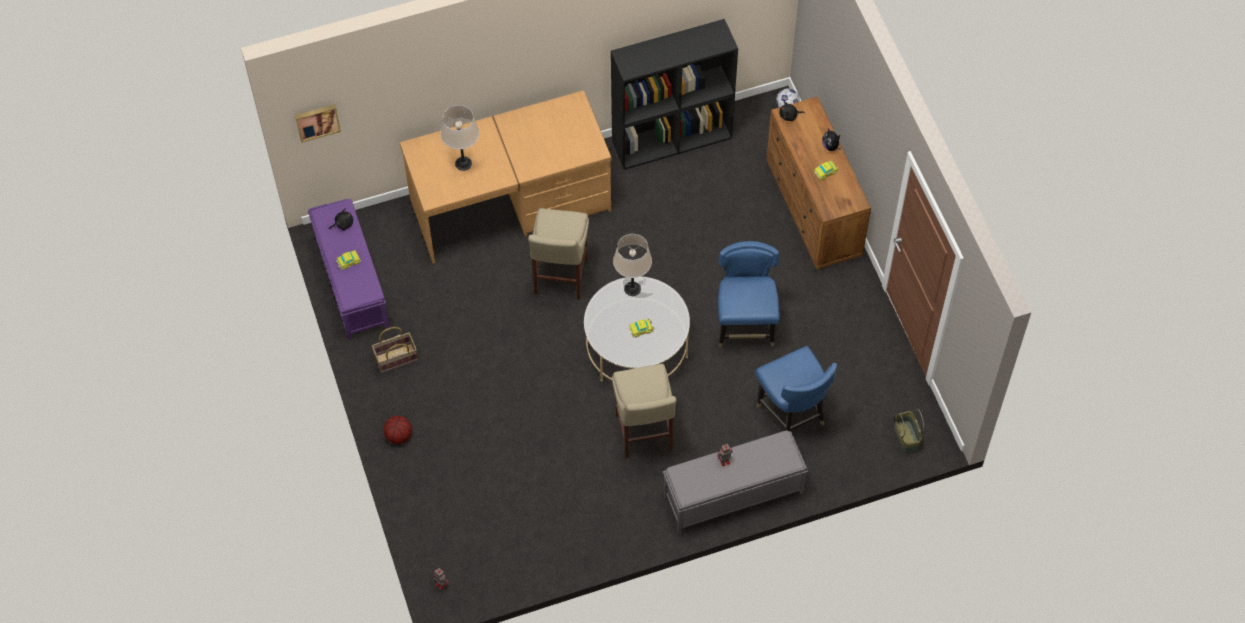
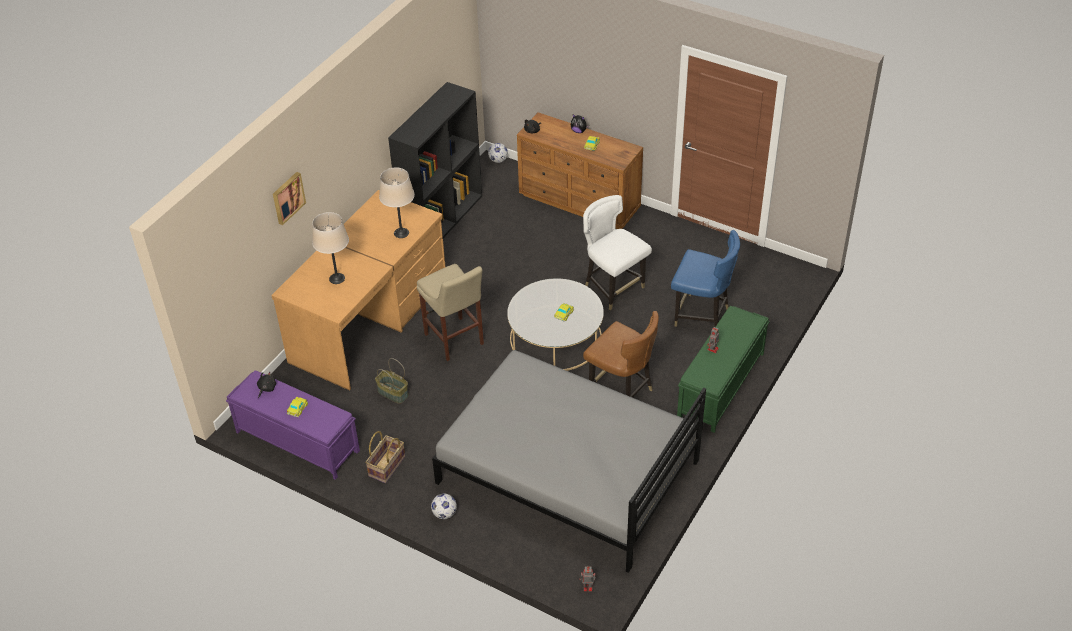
camera: 40 degrees left, 15 degrees down
(317, 121) = (208, 293): picture -> picture (287, 197)
(399, 435) = (444, 513): basketball -> football
(525, 474) = (567, 472): none -> grey bed
(632, 288) = (530, 295): beige table lamp -> beige table lamp (401, 233)
(644, 435) = (621, 392): beige stool -> brown chair
(732, 494) = (720, 386): grey bench -> green bench
(745, 326) = (613, 288): blue chair -> white chair
(905, 436) = (784, 282): basket -> basket (392, 393)

